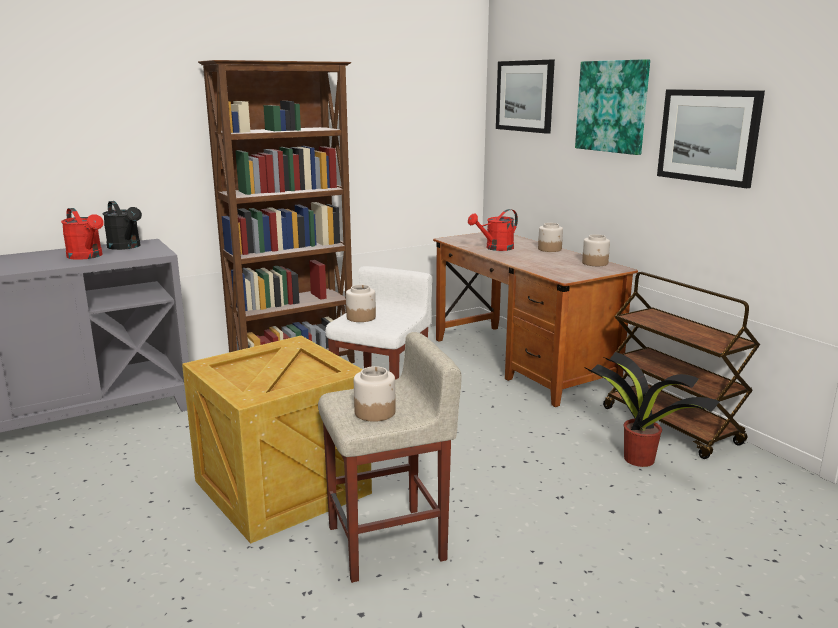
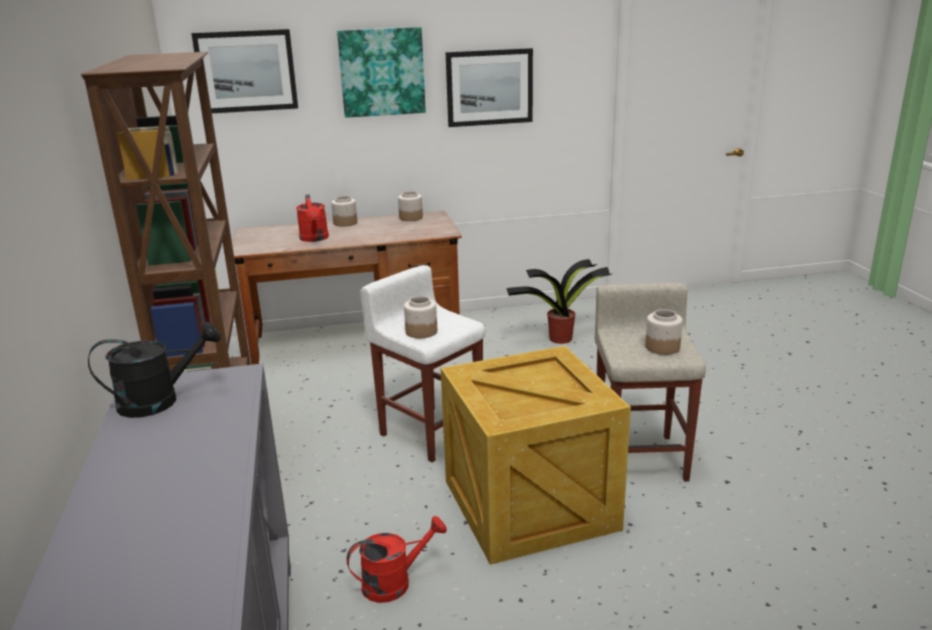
camera: 70 degrees left, 5 degrees up
(87, 256) = (194, 429): red watering can -> red watering can (395, 582)
(671, 426) = (520, 316): brown cart -> none

